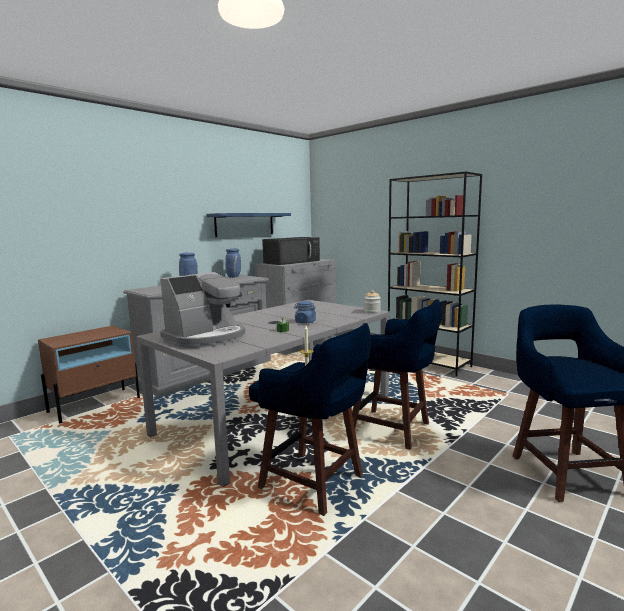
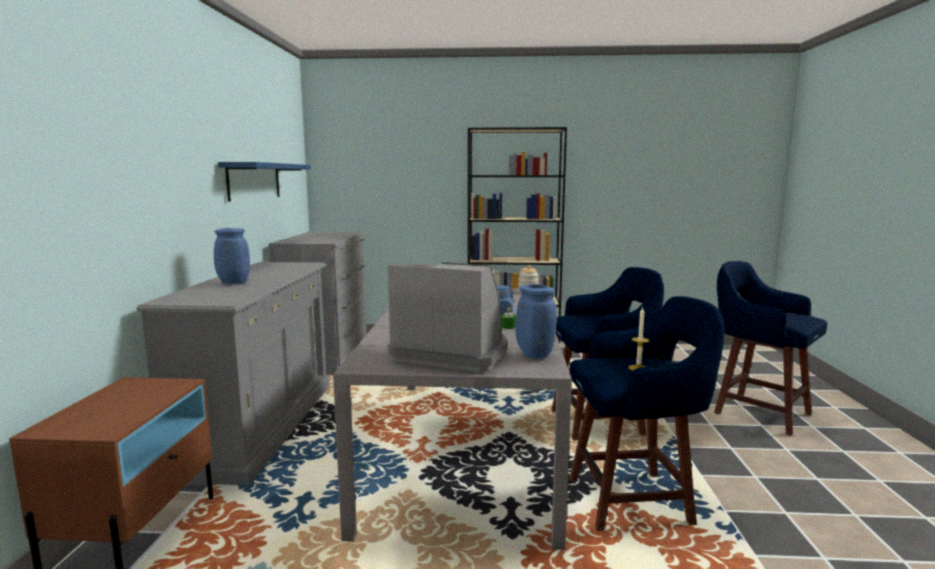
camera: 40 degrees left, 0 degrees up
(206, 338) = (451, 353): coffee machine -> coffee machine turned 75 degrees counterclockwise
(233, 277) = (263, 265): blue vase -> blue vase (533, 355)
(292, 262) = (317, 237): black microwave -> none

